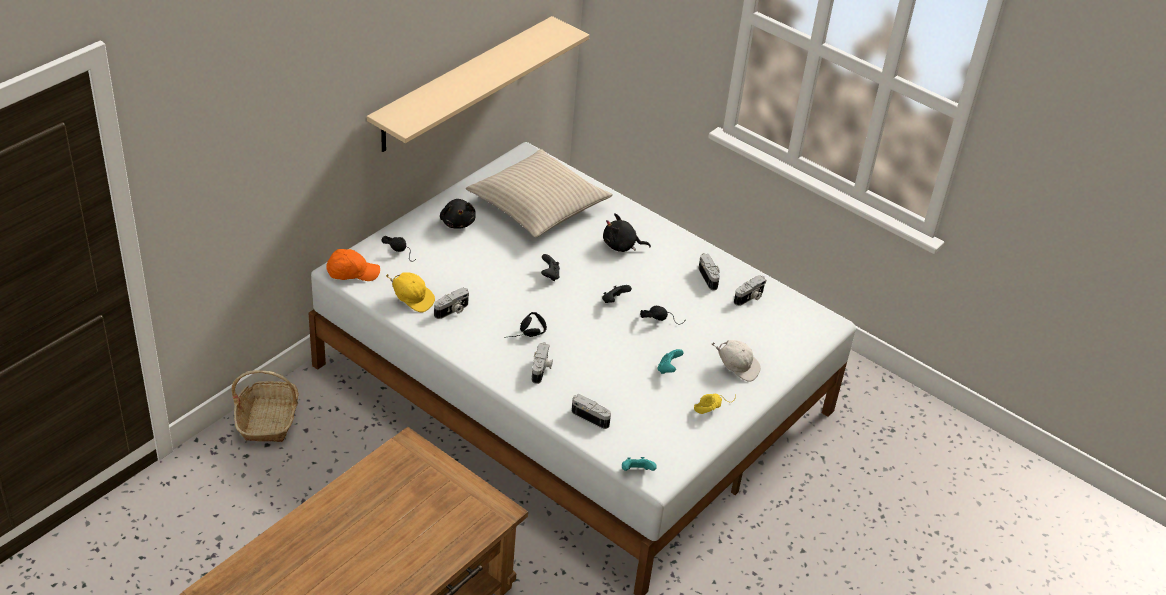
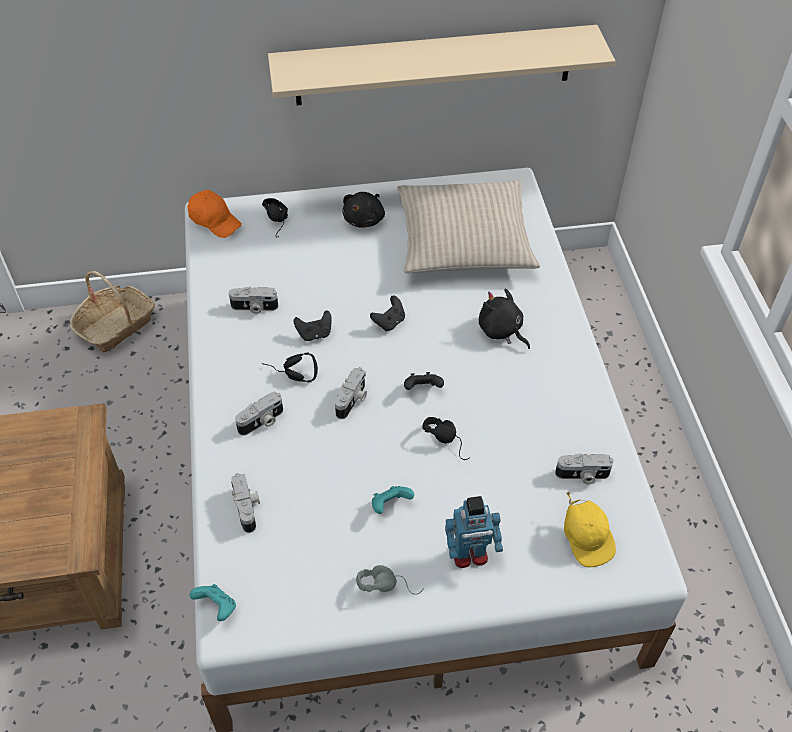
camera: 45 degrees right, 10 degrees up
(412, 299) = (233, 276): yellow cap -> yellow cap (586, 539)
(511, 305) = (314, 334): none -> black game controller
(709, 277) = (561, 423): camera -> camera (353, 400)
(713, 405) = (389, 584): yellow headphones -> grey headphones
(737, 367) = (469, 554): white cap -> toy robot

